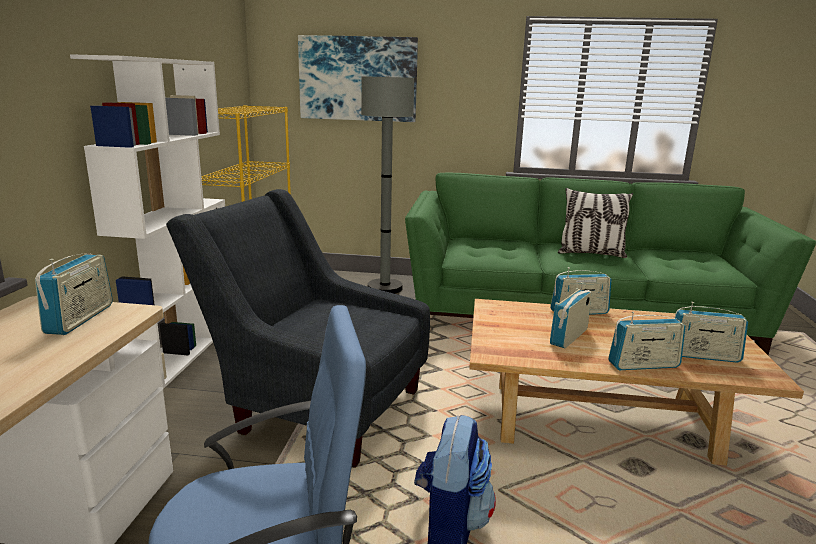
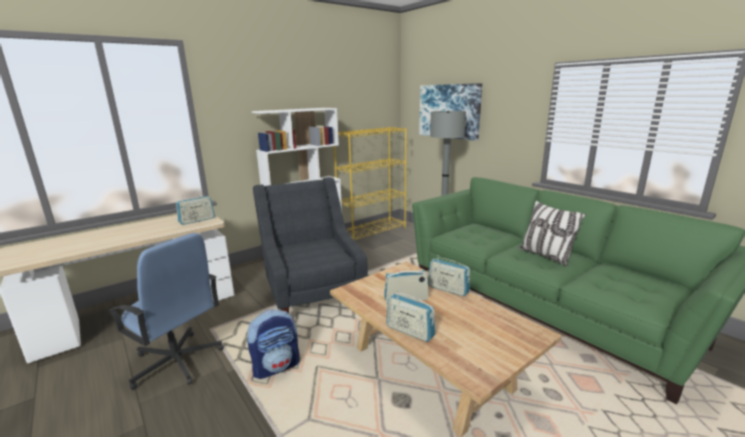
camera: 45 degrees right, 0 degrees up
(703, 356) = (464, 345): radio -> none

